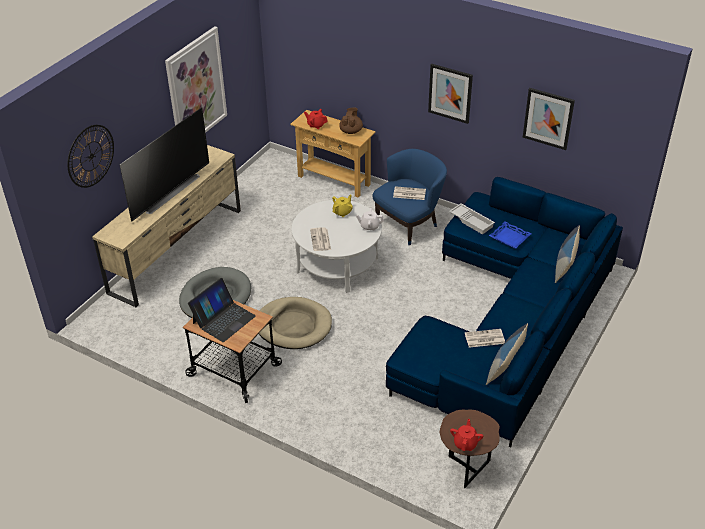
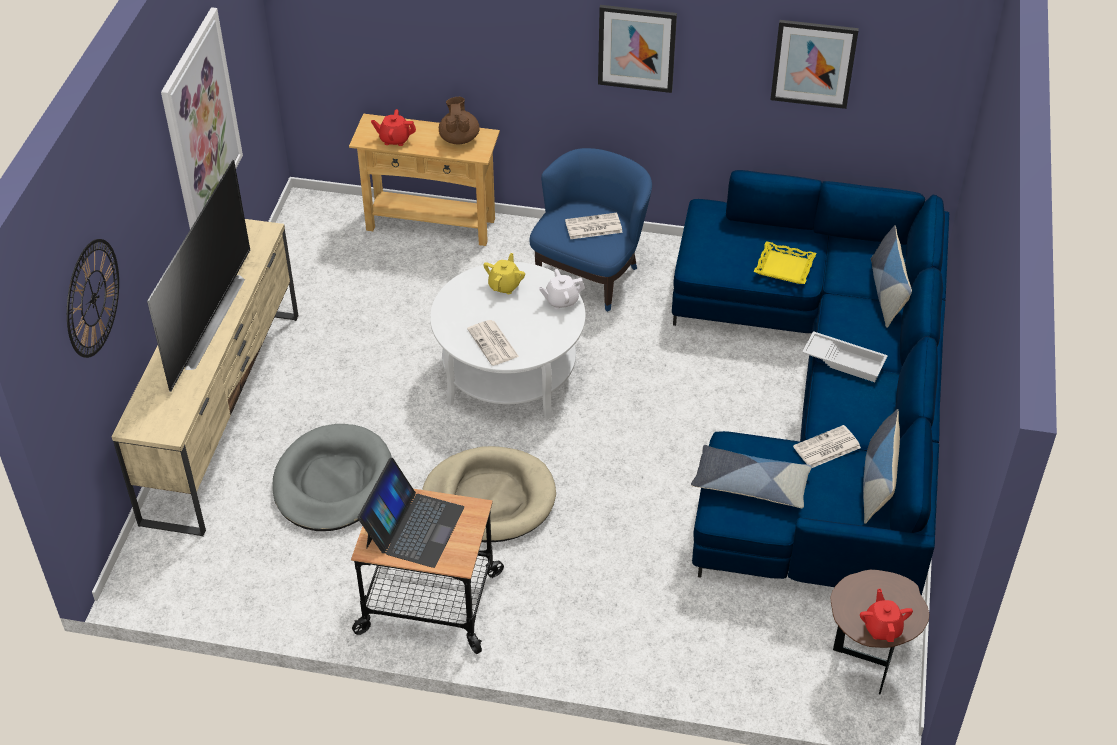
camera: 20 degrees left, 5 degrees up
(429, 347) = (750, 484): none -> pillow
(472, 221) = (713, 252): white tray -> white tray (844, 360)
(509, 238) = (784, 267): blue tray -> yellow tray

